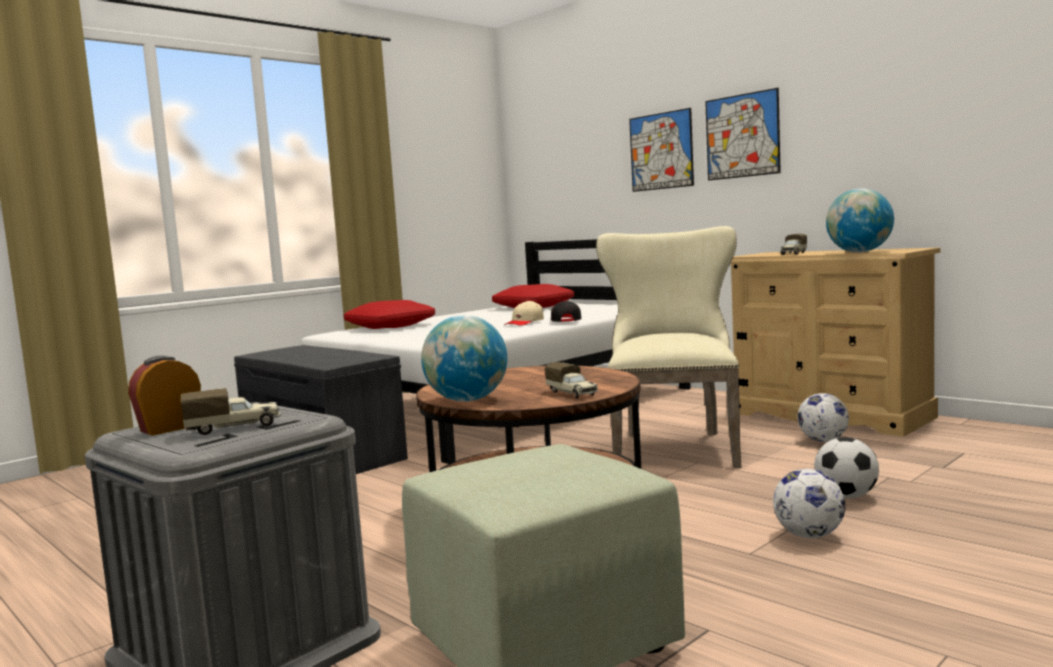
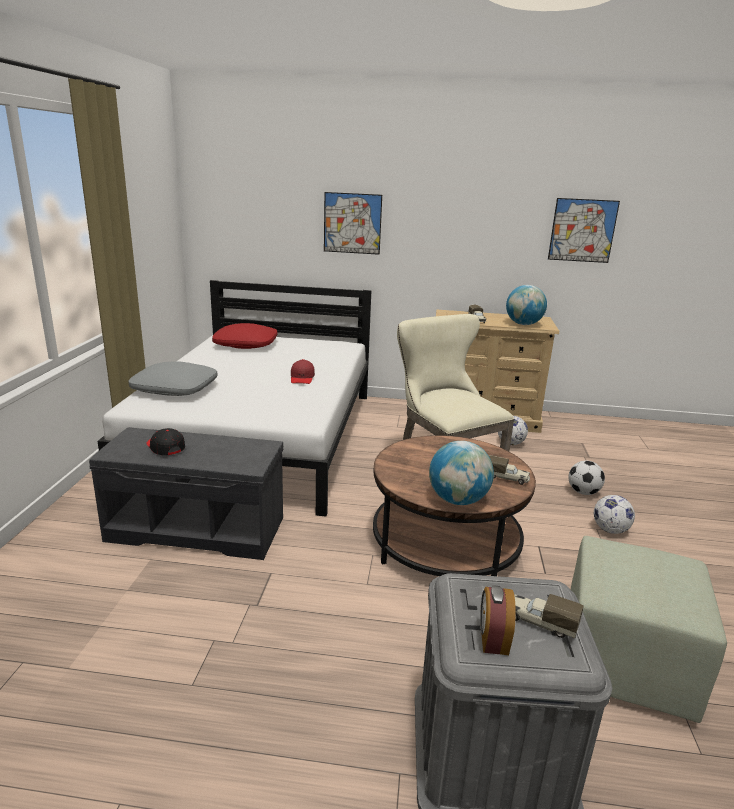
camera: 40 degrees left, 15 degrees up
(234, 427) = (540, 622): toy truck -> toy truck turned 90 degrees counterclockwise
(391, 326) = (175, 388): red pillow -> grey pillow
(524, 322) = (302, 378): beige cap -> red cap
(565, 321) = (331, 373): black cap -> black cap (165, 447)
(742, 136) = (423, 224): picture -> picture (582, 230)

